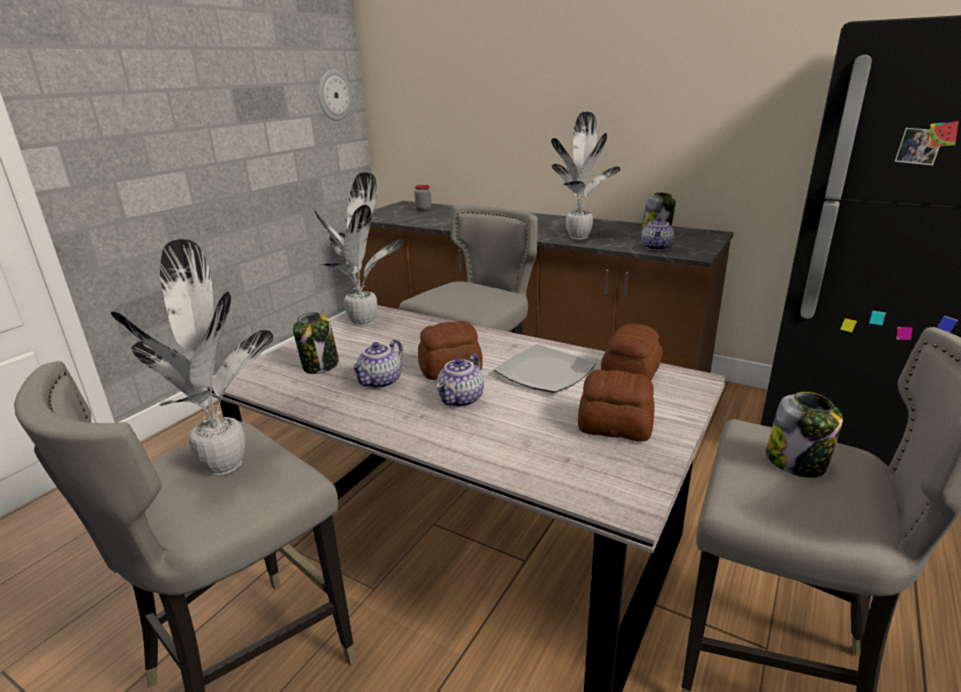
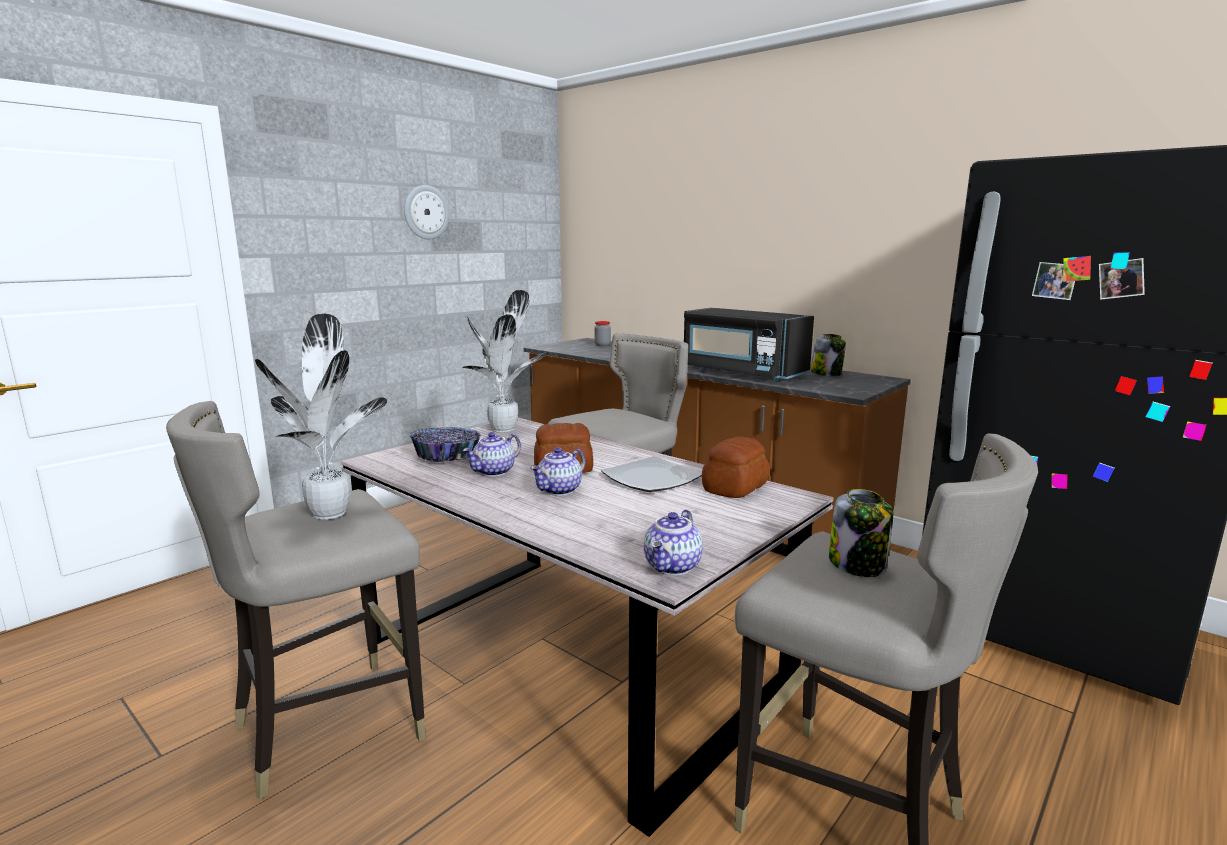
camera: 10 degrees right, 10 degrees down
(320, 365) = (447, 456): jar -> bowl
(334, 95) = (529, 234): wall clock -> wall clock (426, 212)
(579, 236) = (741, 373): potted plant -> black microwave
(615, 426) = (693, 522): bread -> none
(657, 248) = (815, 386): teapot -> teapot (673, 567)

